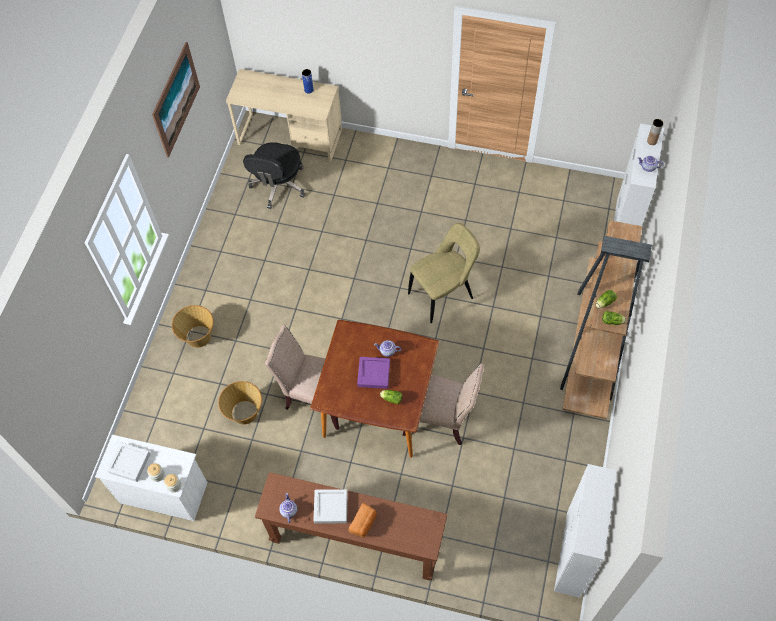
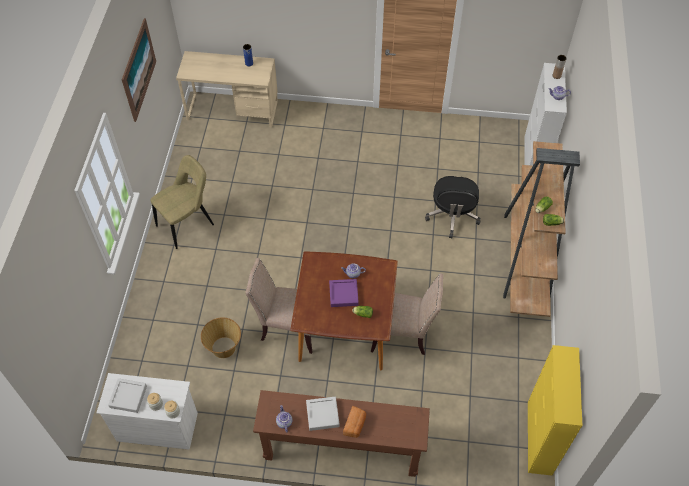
camera: 10 degrees left, 5 degrees down
(198, 337) = (172, 286): basket -> none
(278, 185) = (228, 151): black office chair -> black office chair (452, 216)
(443, 294) = (388, 228): beige chair -> beige chair (187, 224)
(573, 554) = (539, 438): white cabinet -> yellow cabinet

